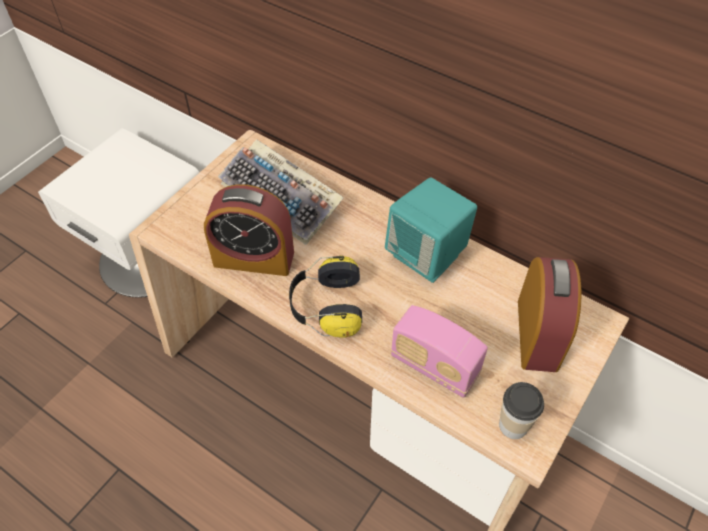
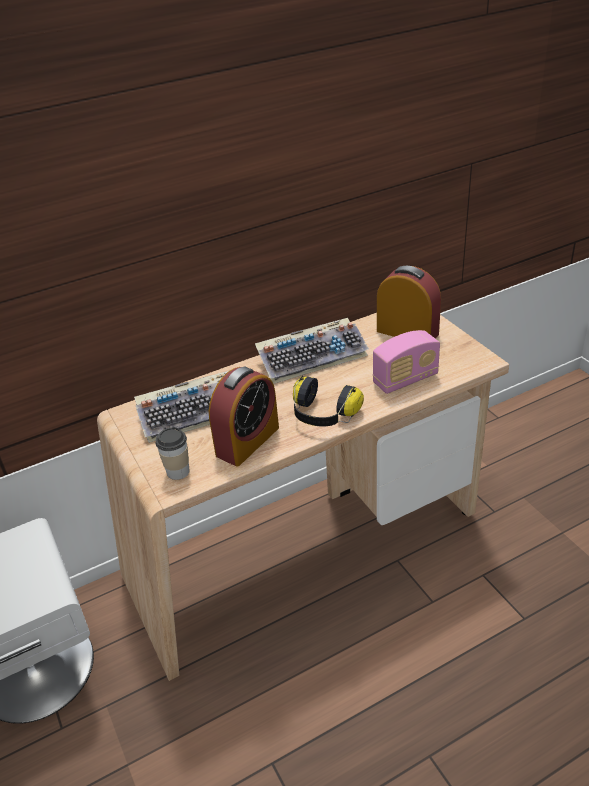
camera: 60 degrees left, 15 degrees down
(427, 256) = (313, 357): turquoise speaker -> keyboard
(513, 425) = (466, 361): cup -> cup (178, 471)

